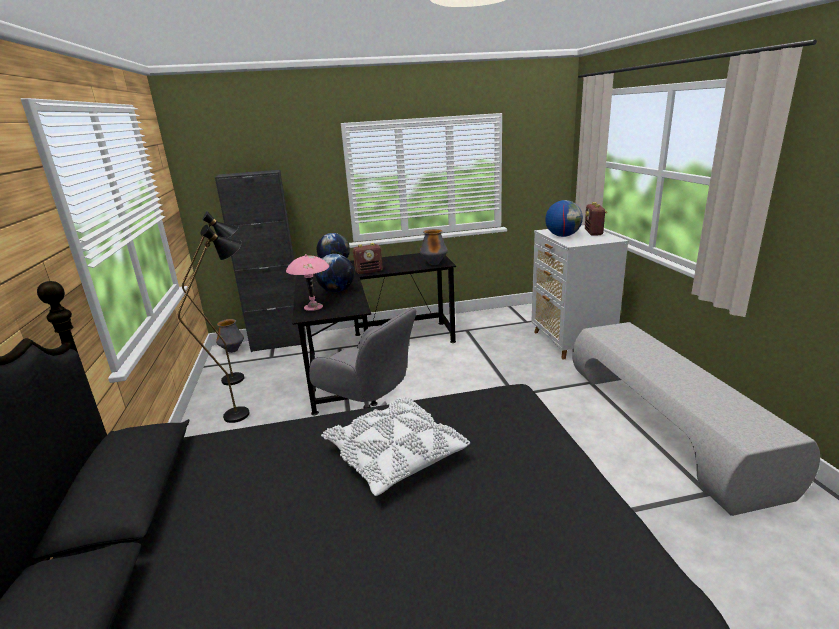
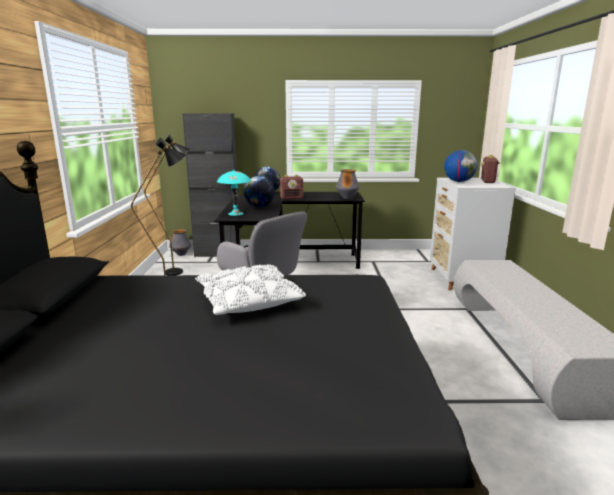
camera: 10 degrees right, 5 degrees down
(313, 307) = (236, 213): pink table lamp -> turquoise table lamp

